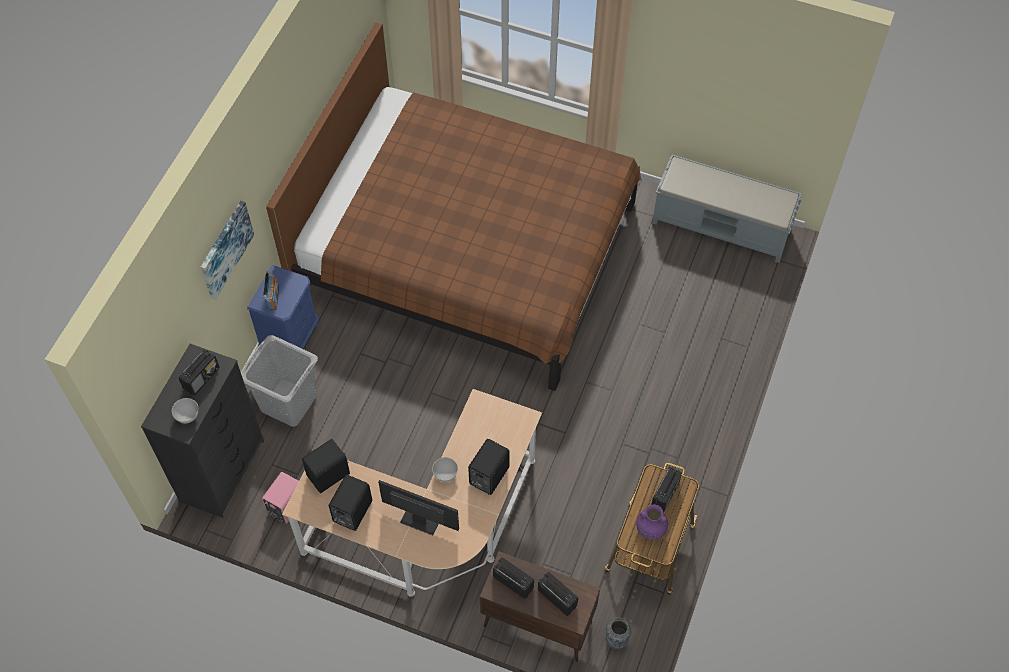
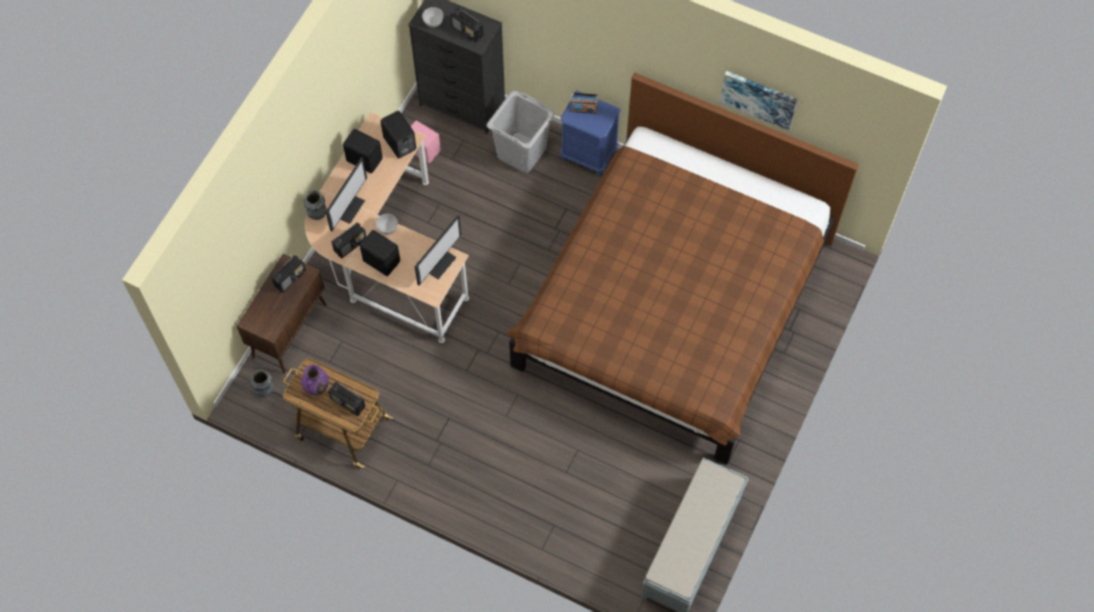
camera: 95 degrees right, 5 degrees up
(225, 249) = (576, 33): picture -> picture (759, 98)
(431, 555) = (317, 214): none -> vase
(485, 416) = (439, 263): none -> monitor
(557, 598) = (271, 309): radio -> radio (350, 245)

